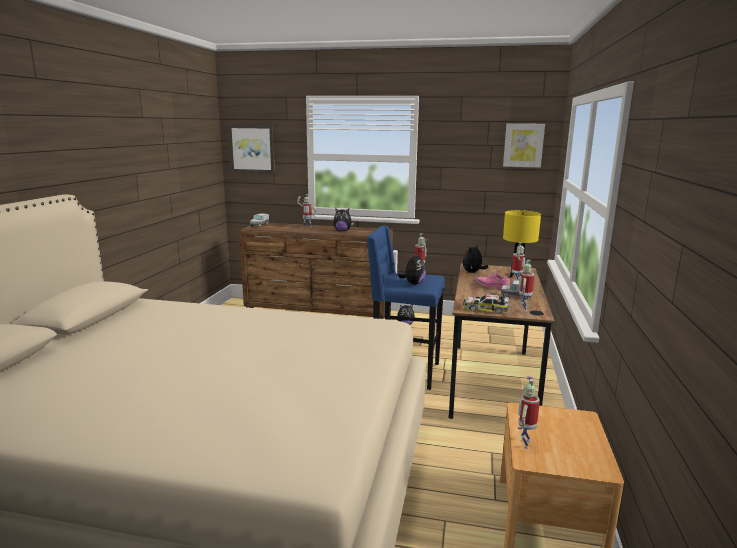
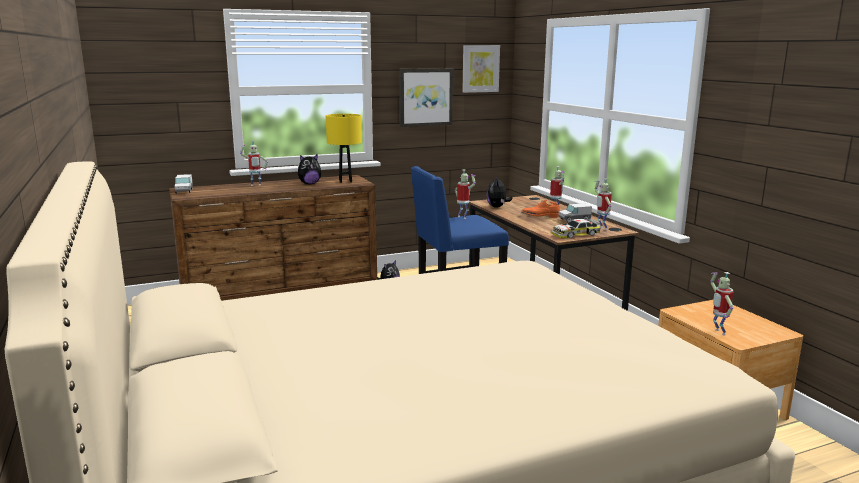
camera: 35 degrees left, 0 degrees up
(252, 148) = (142, 83): picture -> picture (425, 97)
(413, 283) = (474, 225): plush toy -> none
(491, 287) = (540, 216): pink shoe -> orange shoe
(517, 276) = (538, 203): yellow table lamp -> yellow table lamp (345, 181)

